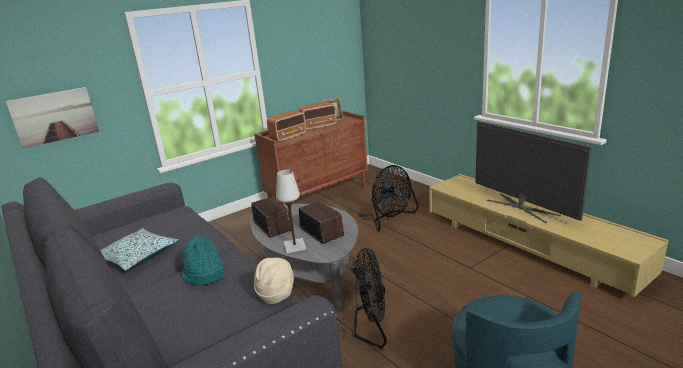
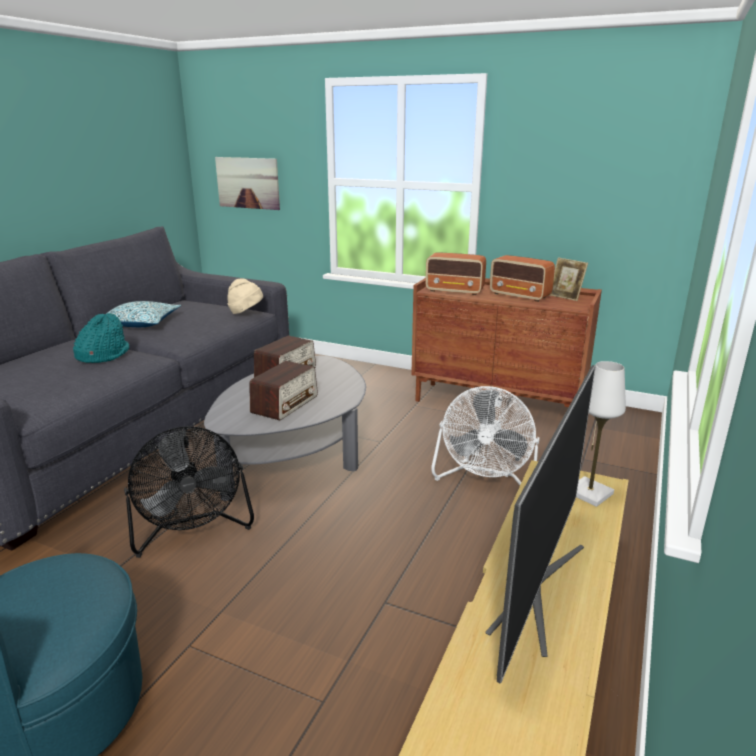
camera: 60 degrees right, 0 degrees up
(276, 294) = (57, 396): beige hat -> beige hat (246, 312)
(294, 247) = (237, 398): white table lamp -> white table lamp (589, 493)
(388, 219) = (482, 478): black fan -> white fan

